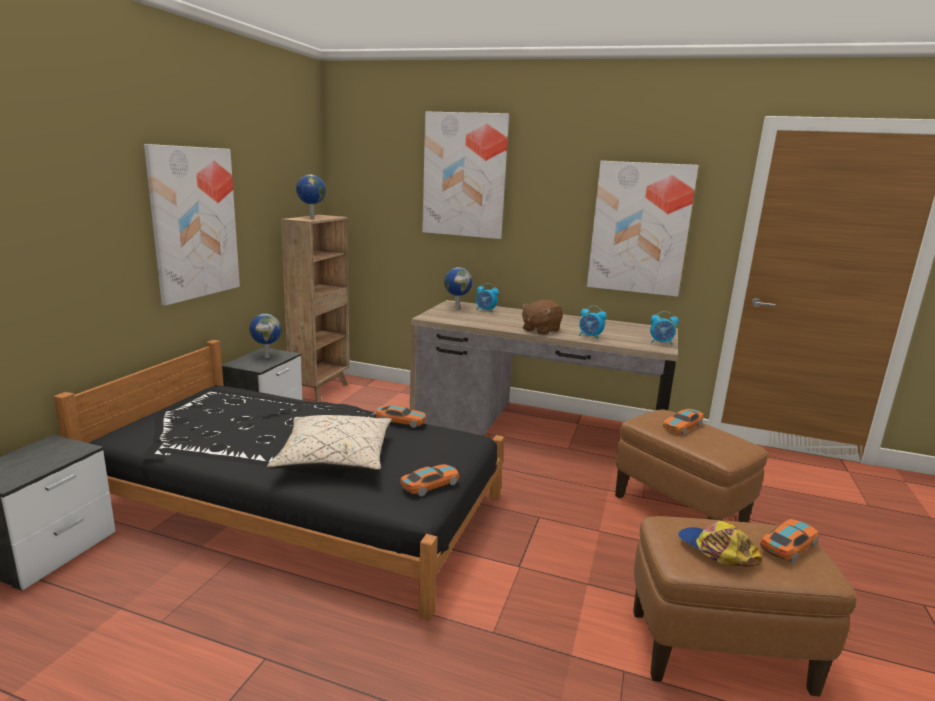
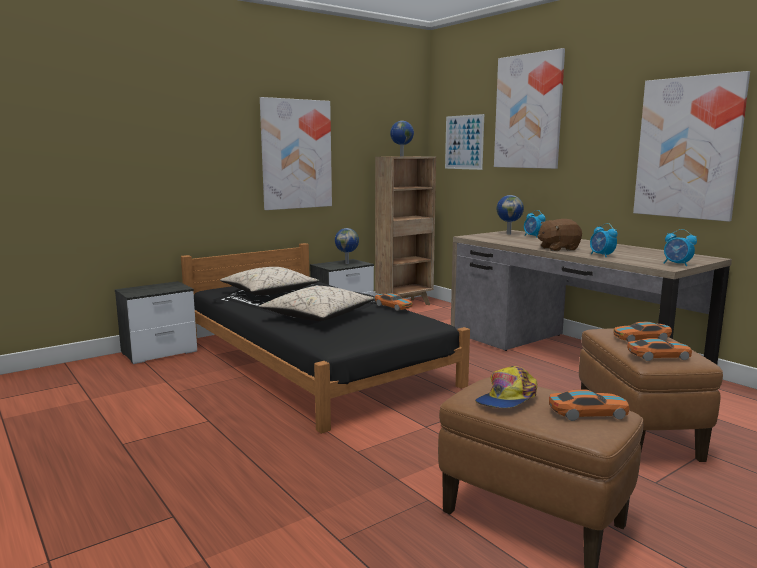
camera: 35 degrees right, 5 degrees down
(215, 426) = (269, 292): none -> beige pillow
(378, 201) = (464, 142): none -> picture
(430, 485) = (360, 338): toy car -> toy car (658, 356)
(715, 551) = (507, 399): cap -> cap turned 135 degrees counterclockwise

